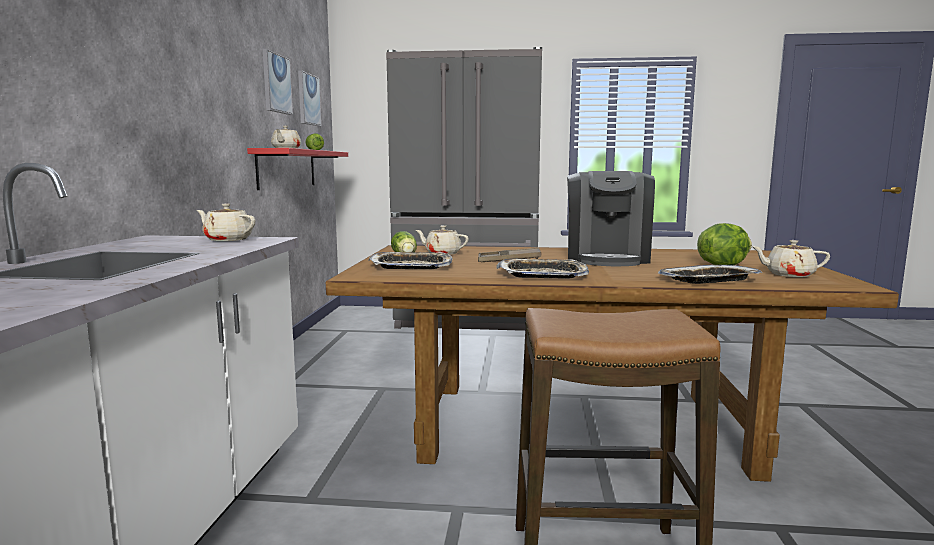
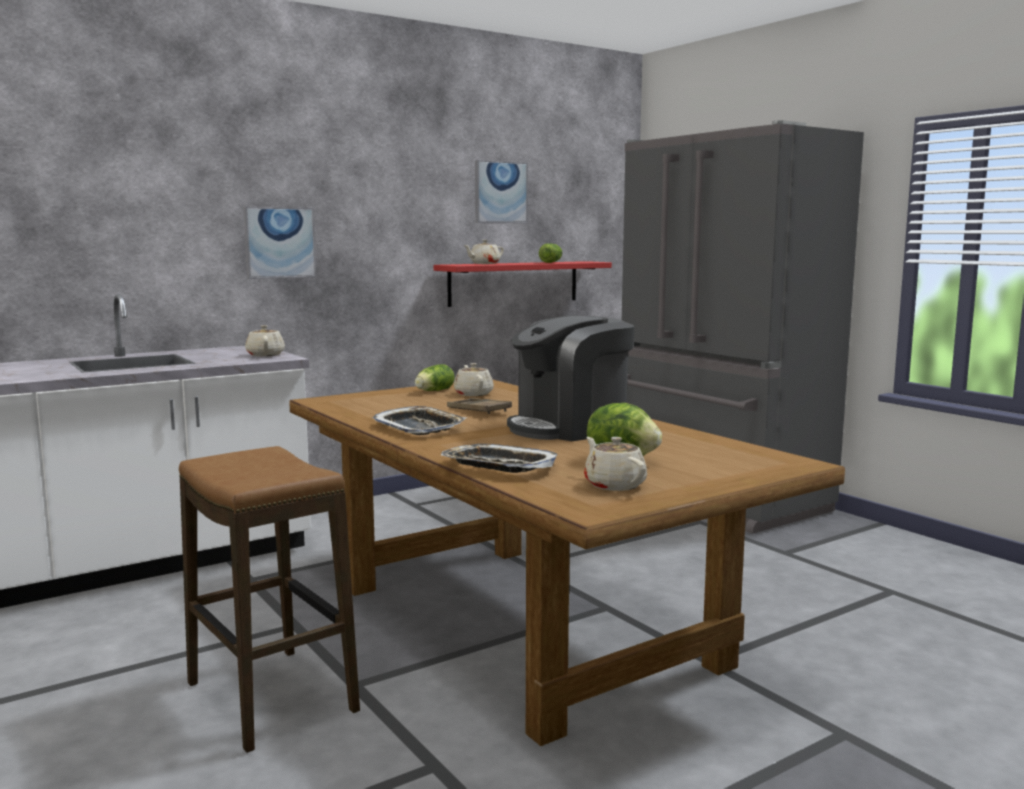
camera: 50 degrees right, 0 degrees up
(308, 99) = (574, 201): picture -> picture (279, 242)
(411, 266) = (386, 400): tray -> none

